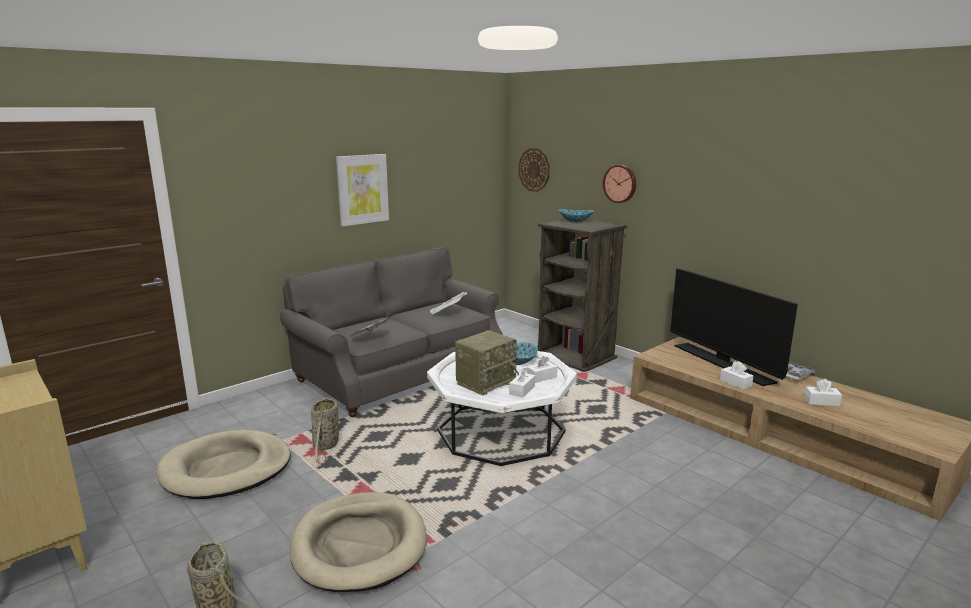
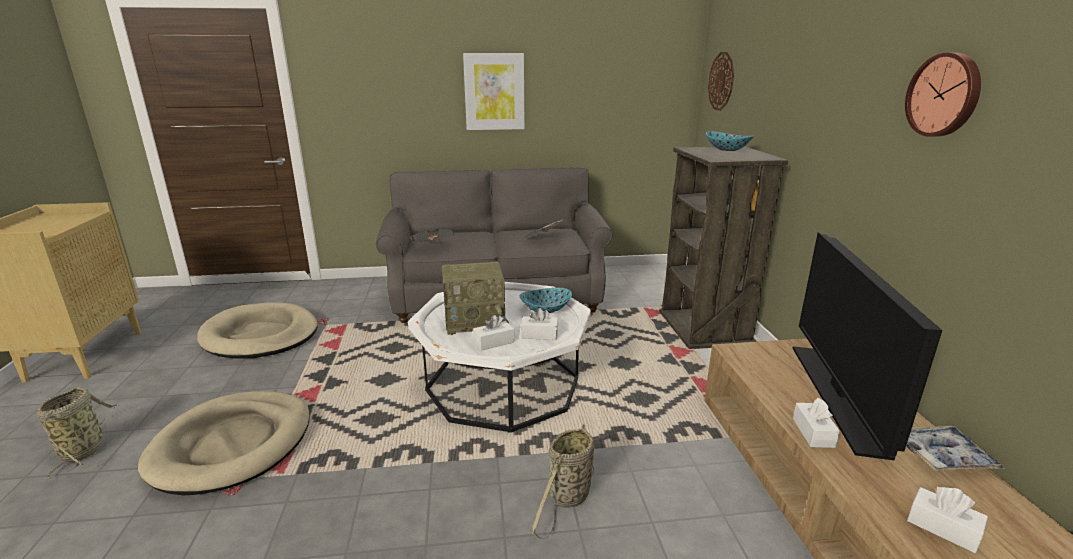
camera: 35 degrees right, 5 degrees up
(326, 446) = (346, 342): basket -> basket (567, 498)
(620, 183) = (795, 98): wall clock -> wall clock (945, 95)

